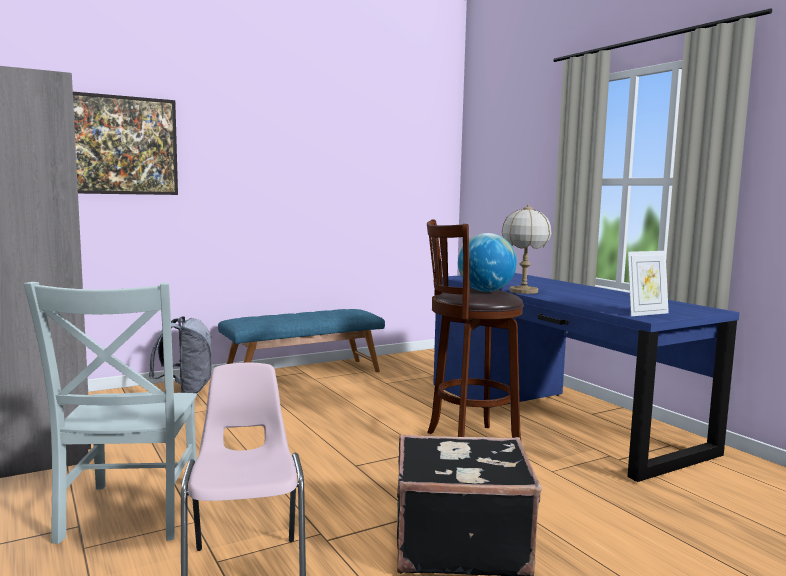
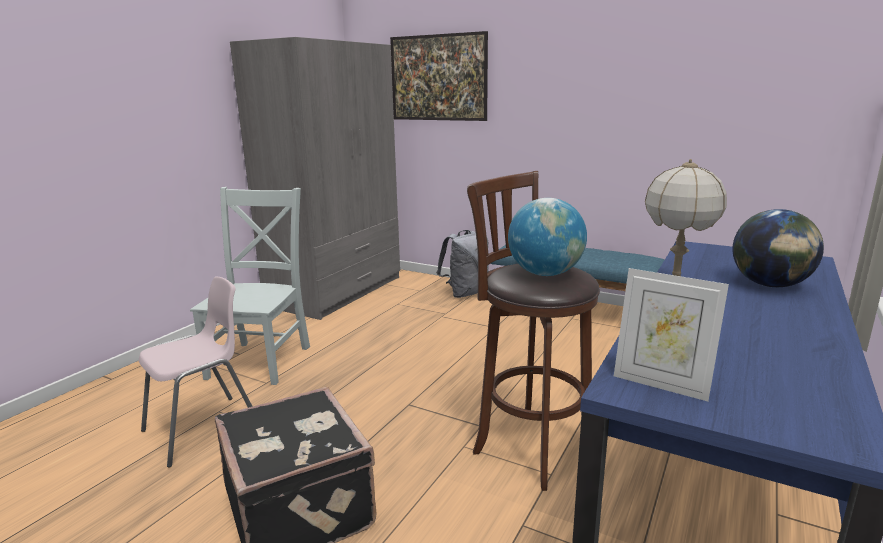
camera: 60 degrees right, 10 degrees up
(129, 514) = (262, 360): grey chair -> grey chair turned 135 degrees clockwise
(540, 283) = (770, 285): none -> globe

